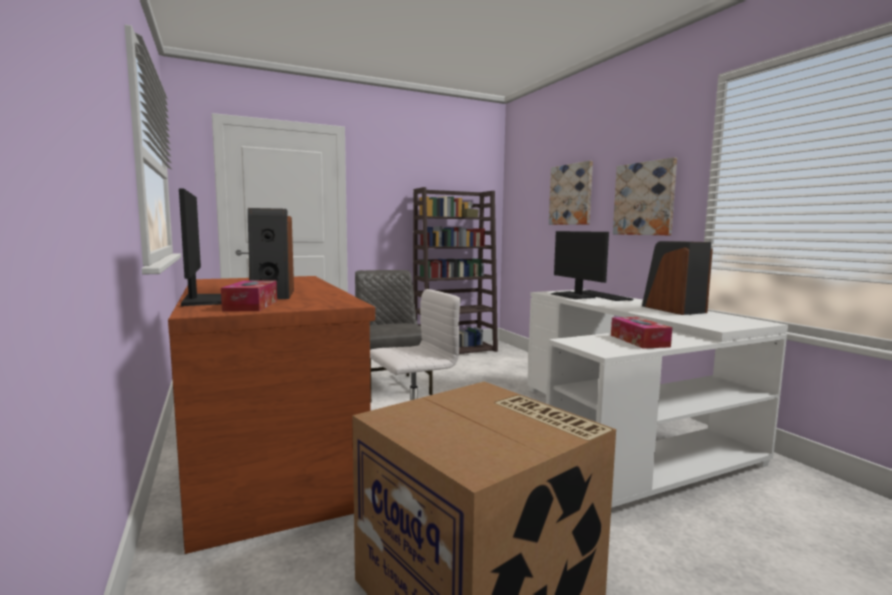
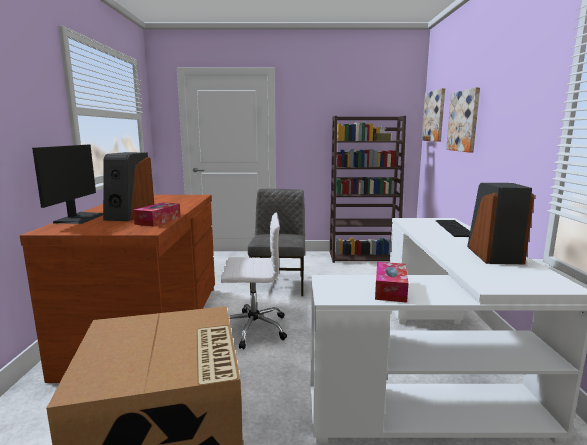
camera: 25 degrees right, 5 degrees up
(251, 305) = (88, 227): tissue box -> tissue box (158, 220)
(573, 295) = (423, 226): monitor -> none
(644, 199) = (513, 129): picture -> picture (434, 116)

